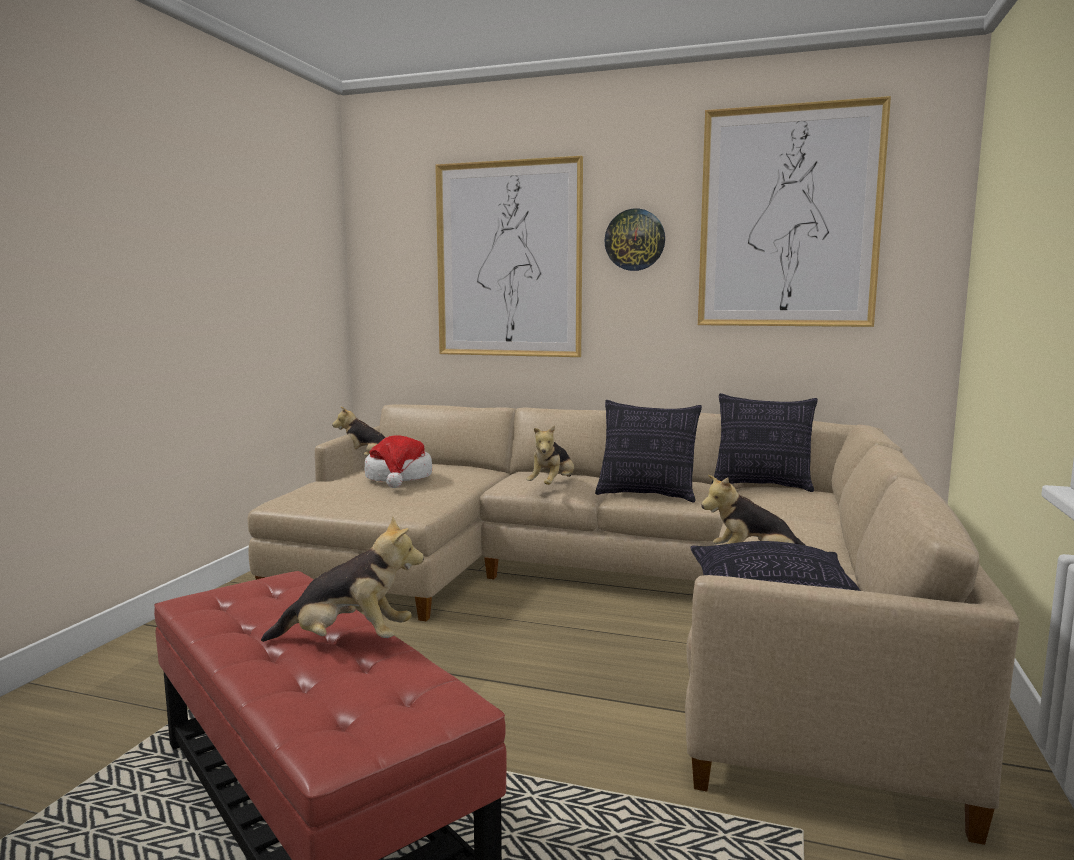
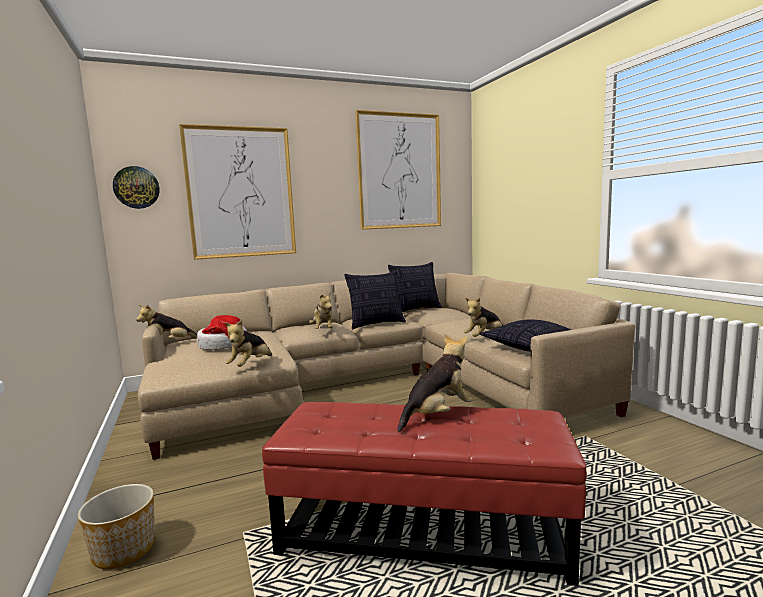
camera: 40 degrees left, 0 degrees up
(110, 673) = (124, 550): none -> planter
(374, 511) = (250, 365): none -> plush toy
(635, 240) = (322, 181): wall clock -> wall clock (136, 187)

